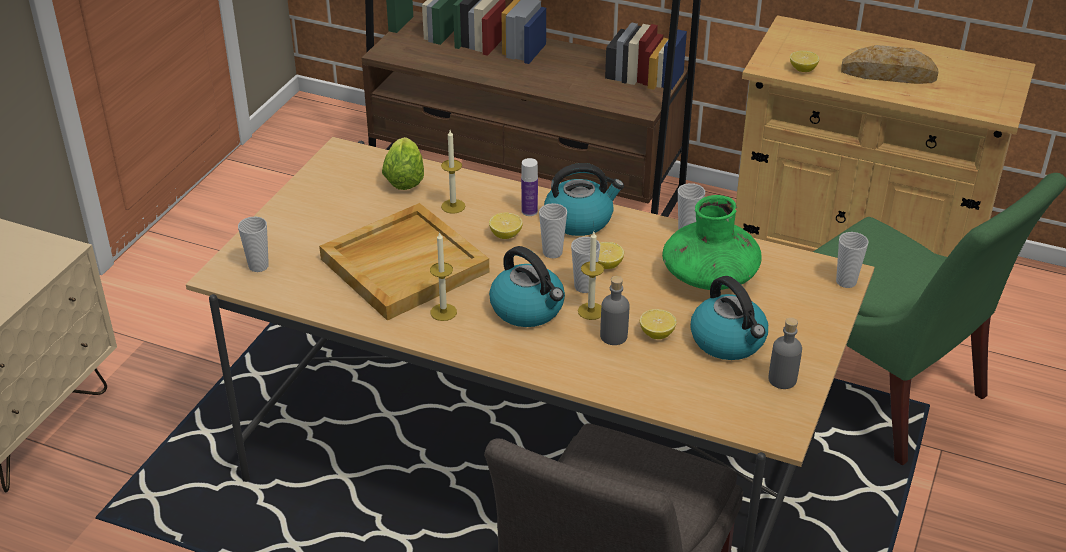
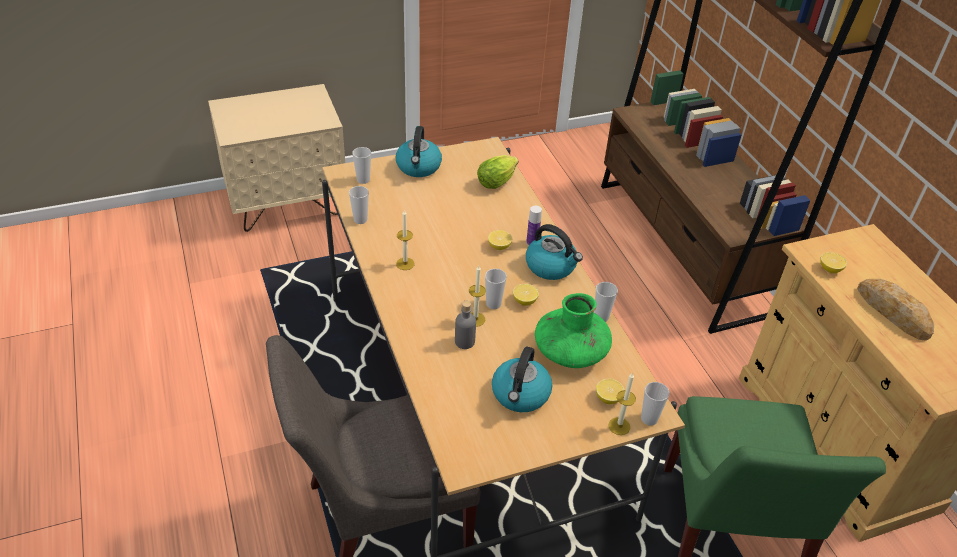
camera: 45 degrees right, 5 degrees up
(405, 264) = (426, 226): beige tray -> none
(453, 206) = (497, 213): candle -> candle (619, 426)
(528, 309) = (447, 293): kettle -> kettle (418, 167)
(552, 252) = (507, 273): cup -> cup (360, 220)
(657, 334) = (489, 358): lemon -> lemon (608, 398)
(782, 379) = (514, 440): grey bottle -> none

